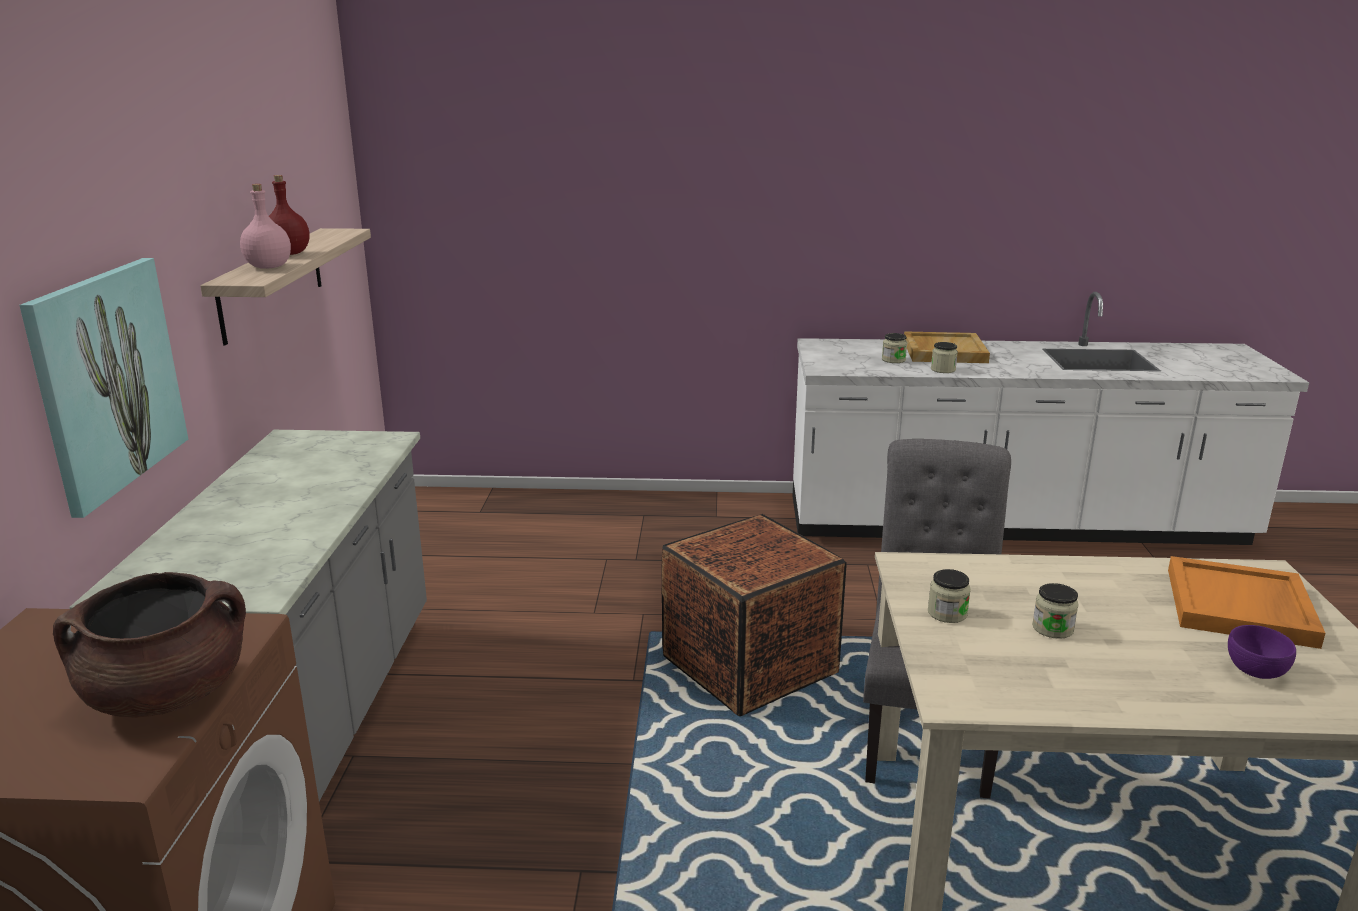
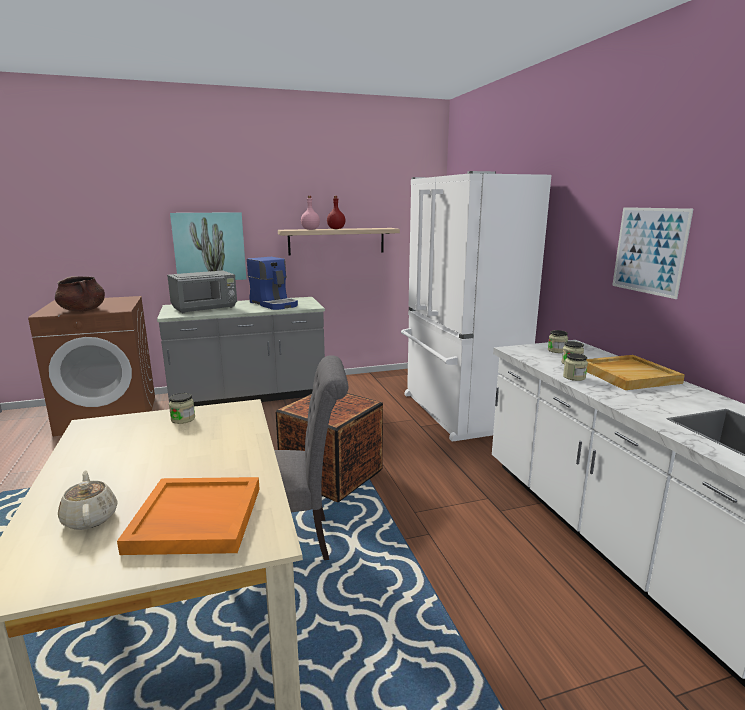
camera: 70 degrees right, 5 degrees down
(232, 546) = (205, 308): none -> grey microwave
(307, 469) = (274, 304): none -> coffee machine
(610, 520) = (457, 412): none -> white fridge
(899, 212) = (649, 251): none -> picture
(1052, 628) = (163, 447): jar -> jar (557, 350)
(1255, 672) = (90, 518): purple bowl -> beige teapot

